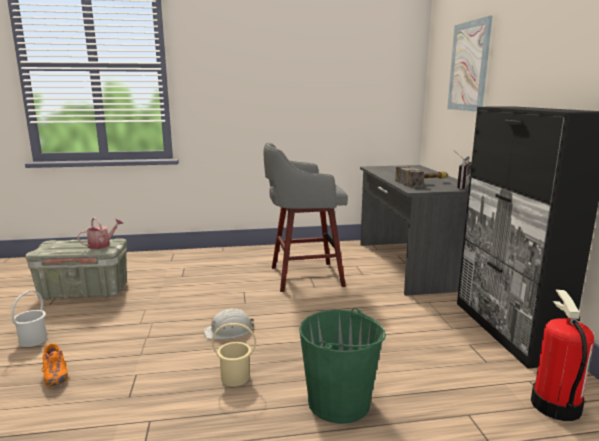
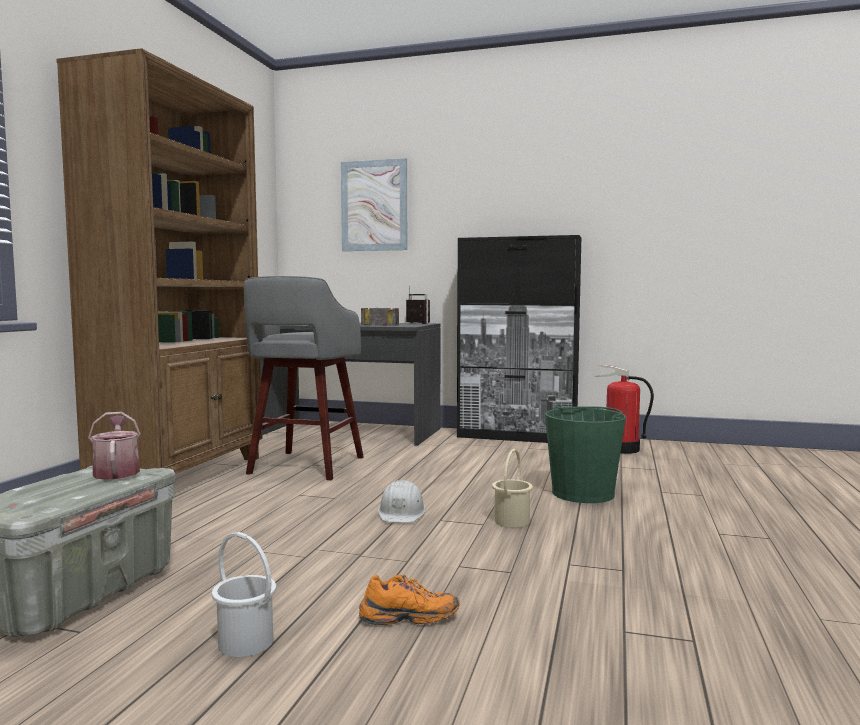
camera: 65 degrees left, 10 degrees down
(257, 255) = (183, 474): none -> brown bookcase

